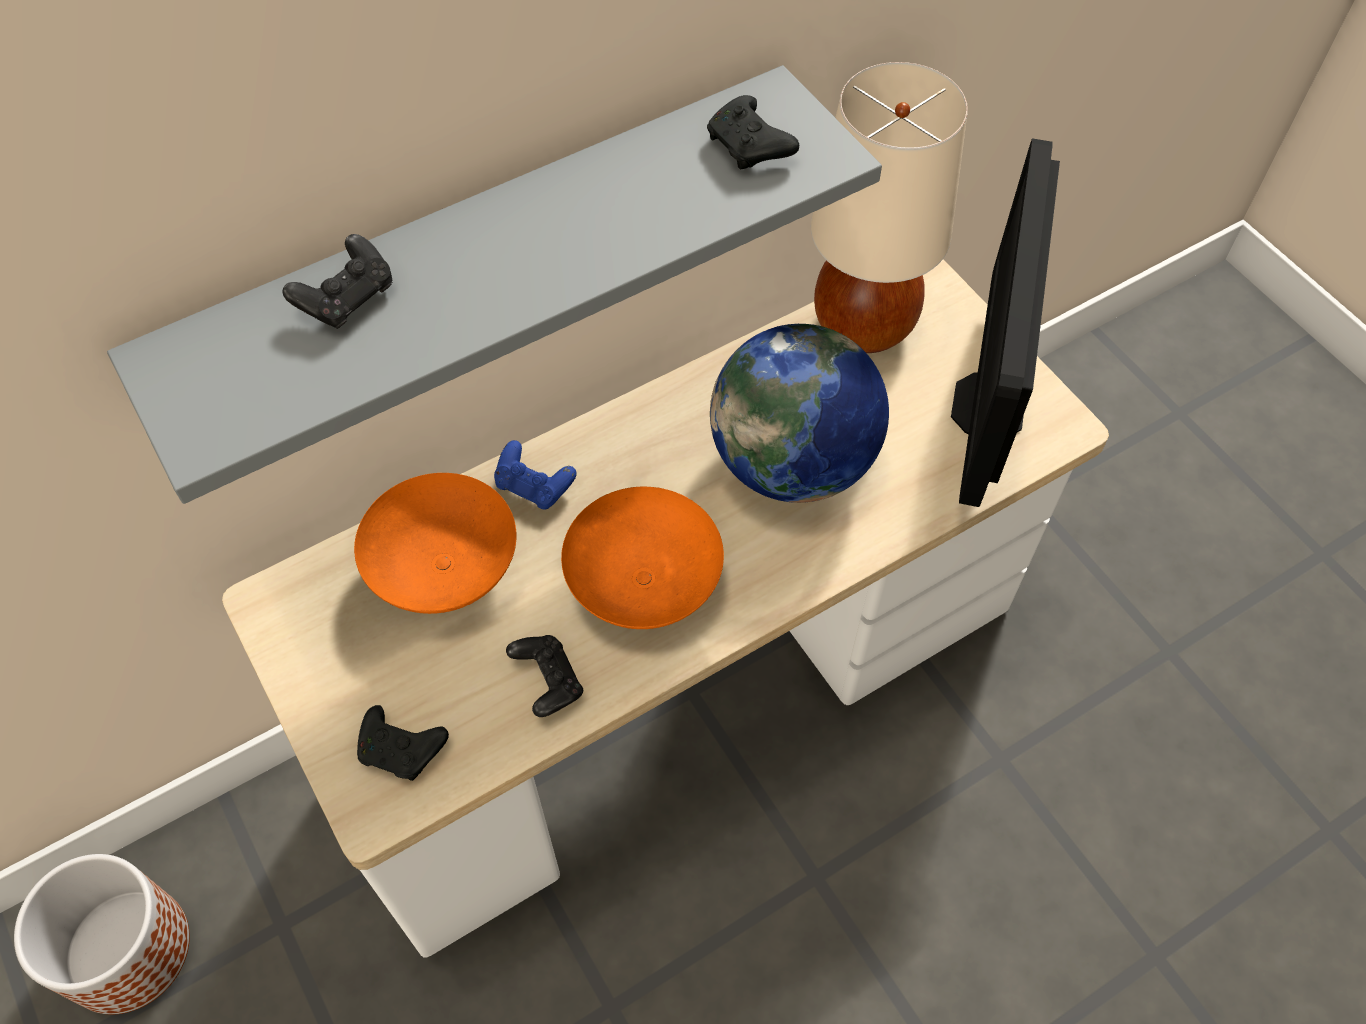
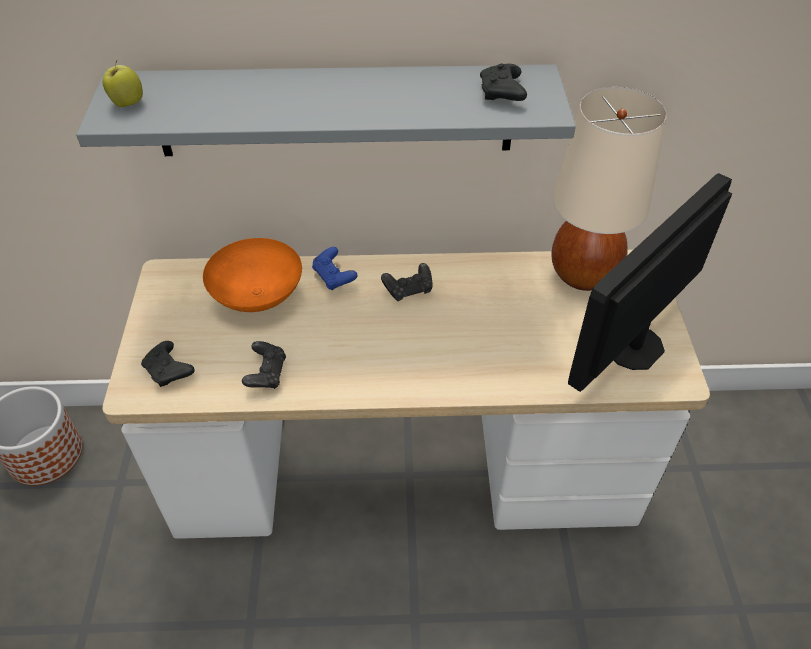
camera: 30 degrees right, 10 degrees down
(209, 397) = (127, 104): none -> apple
(347, 299) = (229, 88): black game controller -> black game controller (408, 290)
(642, 582) = (355, 348): orange bowl -> none
(792, 463) = (487, 326): globe -> none

